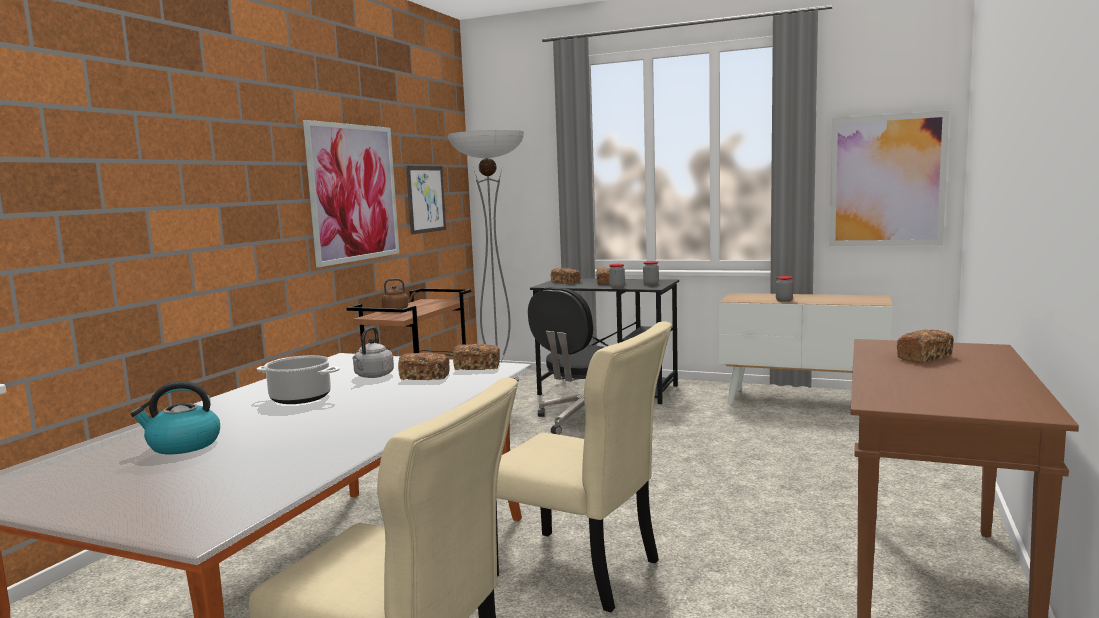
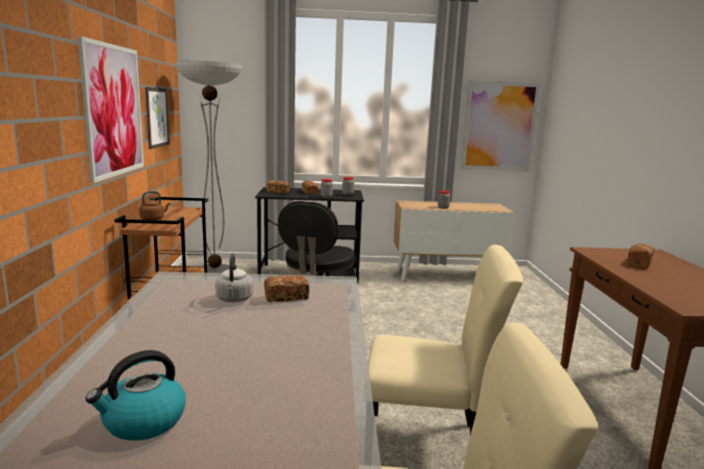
camera: 25 degrees left, 5 degrees up
(301, 398) = (196, 334): cooking pot -> none
(477, 367) = (318, 283): bread -> none

